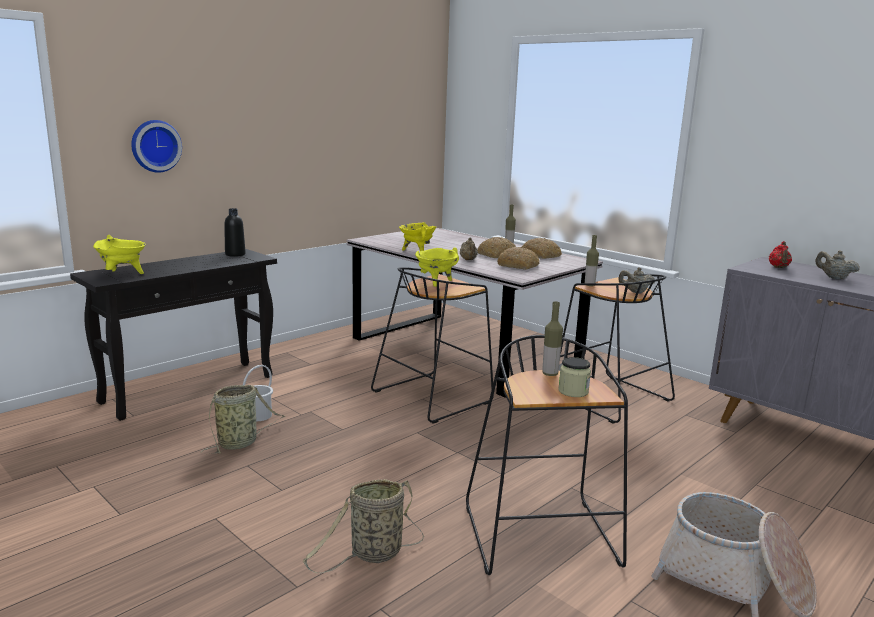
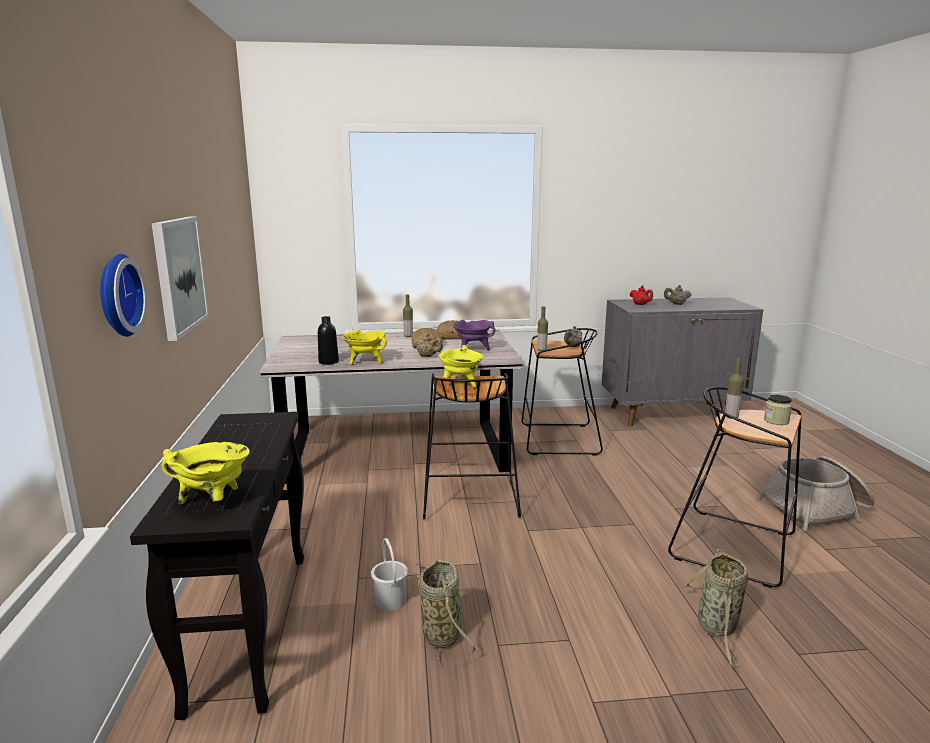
camera: 50 degrees left, 0 degrees up
(235, 254) = (239, 424): black bottle -> black bottle (328, 362)
(259, 147) = (178, 275): none -> picture
(518, 266) = (472, 349): bread -> purple cooking pot

